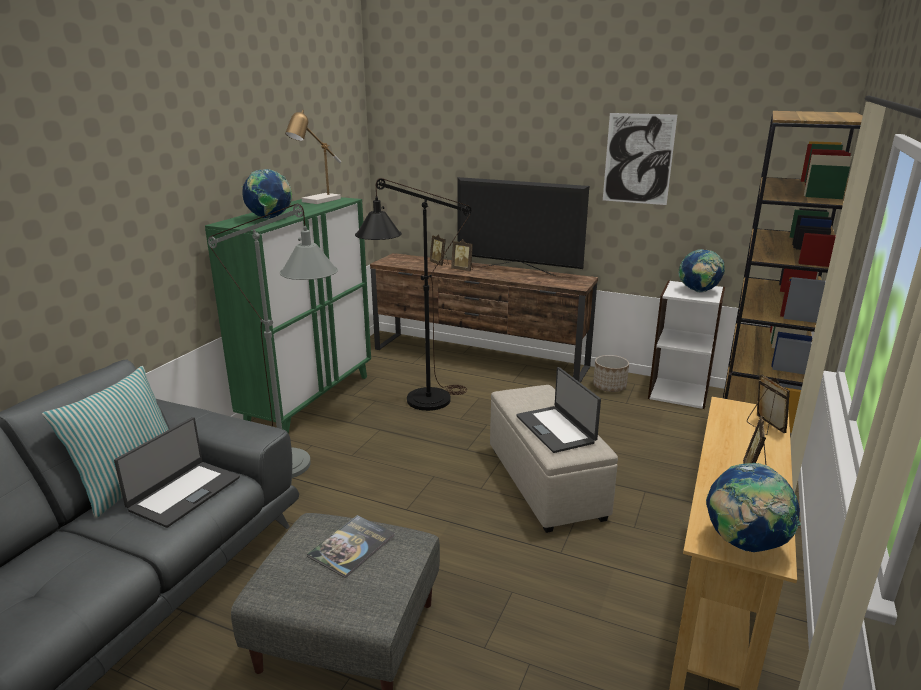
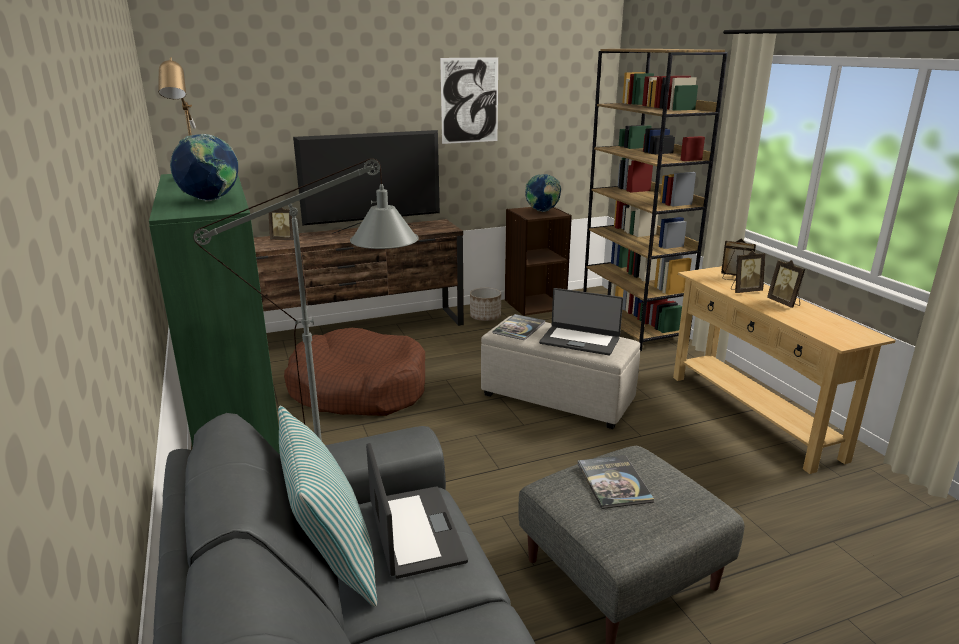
camera: 45 degrees left, 0 degrees up
(418, 404) = (358, 389): black floor lamp -> brown dog bed
(463, 270) = (321, 239): picture frame -> picture frame (744, 291)
(528, 397) = (519, 328): none -> book
(679, 392) = (534, 304): white bookcase -> brown bookcase
(743, 544) = (851, 335): globe -> none

